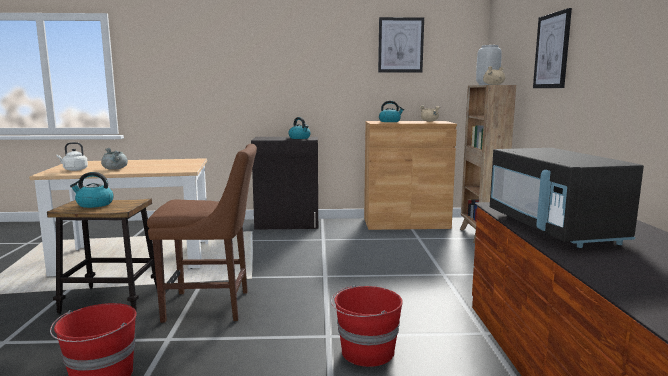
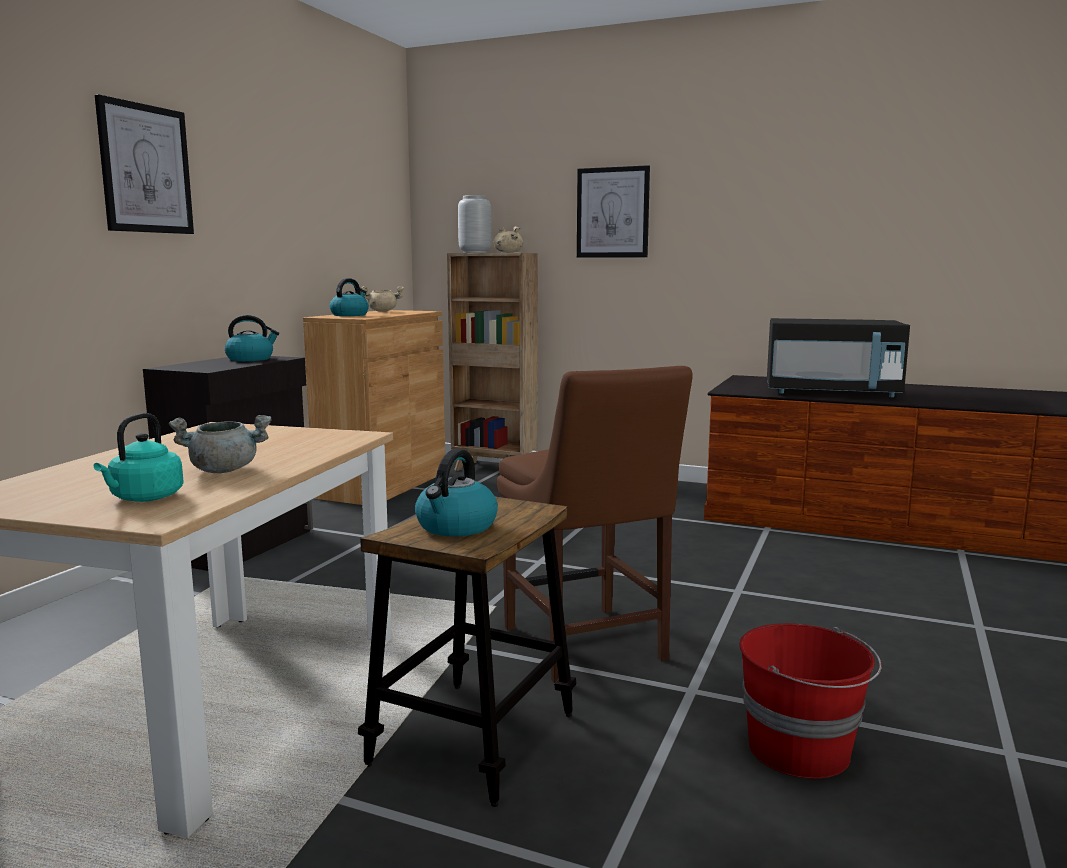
camera: 65 degrees left, 0 degrees up
(74, 170) = (144, 498): white kettle -> turquoise kettle
(212, 306) = (586, 647): brown chair -> brown chair turned 135 degrees clockwise
(366, 352) = (789, 581): red bucket -> none
(400, 45) = (331, 181): picture -> picture (145, 169)

